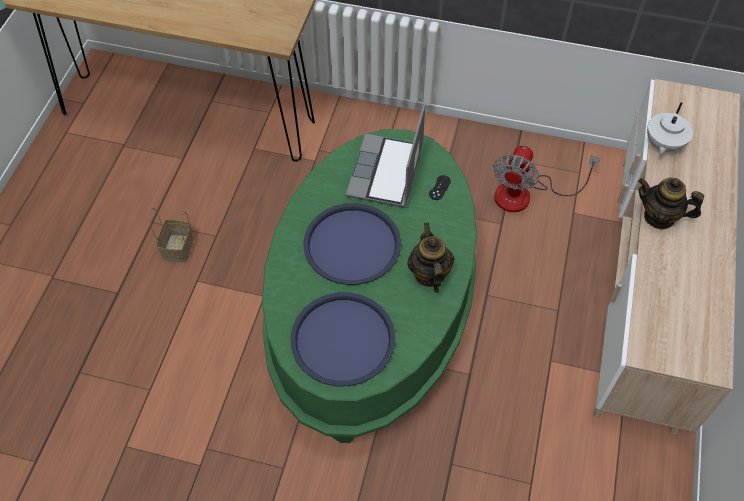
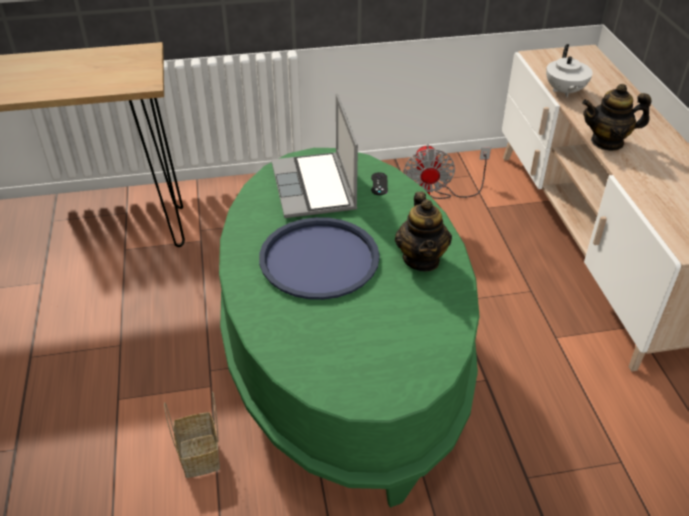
camera: 25 degrees left, 15 degrees down
(178, 249) = (78, 374): basket -> basket (201, 456)
(342, 339) = (368, 352): blue tray -> none
(429, 274) = (421, 259): teapot -> teapot turned 150 degrees counterclockwise

